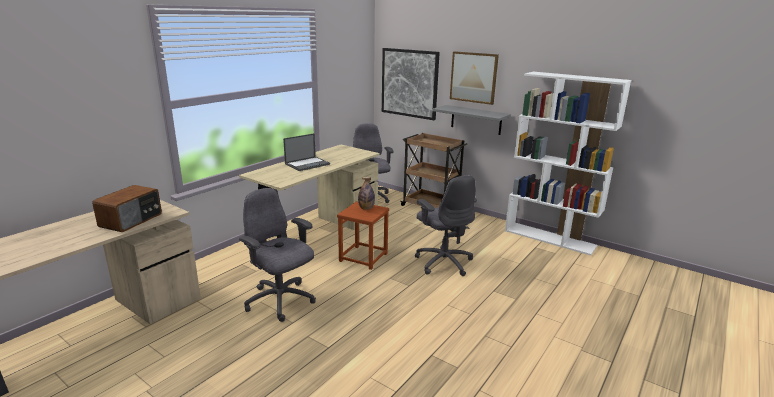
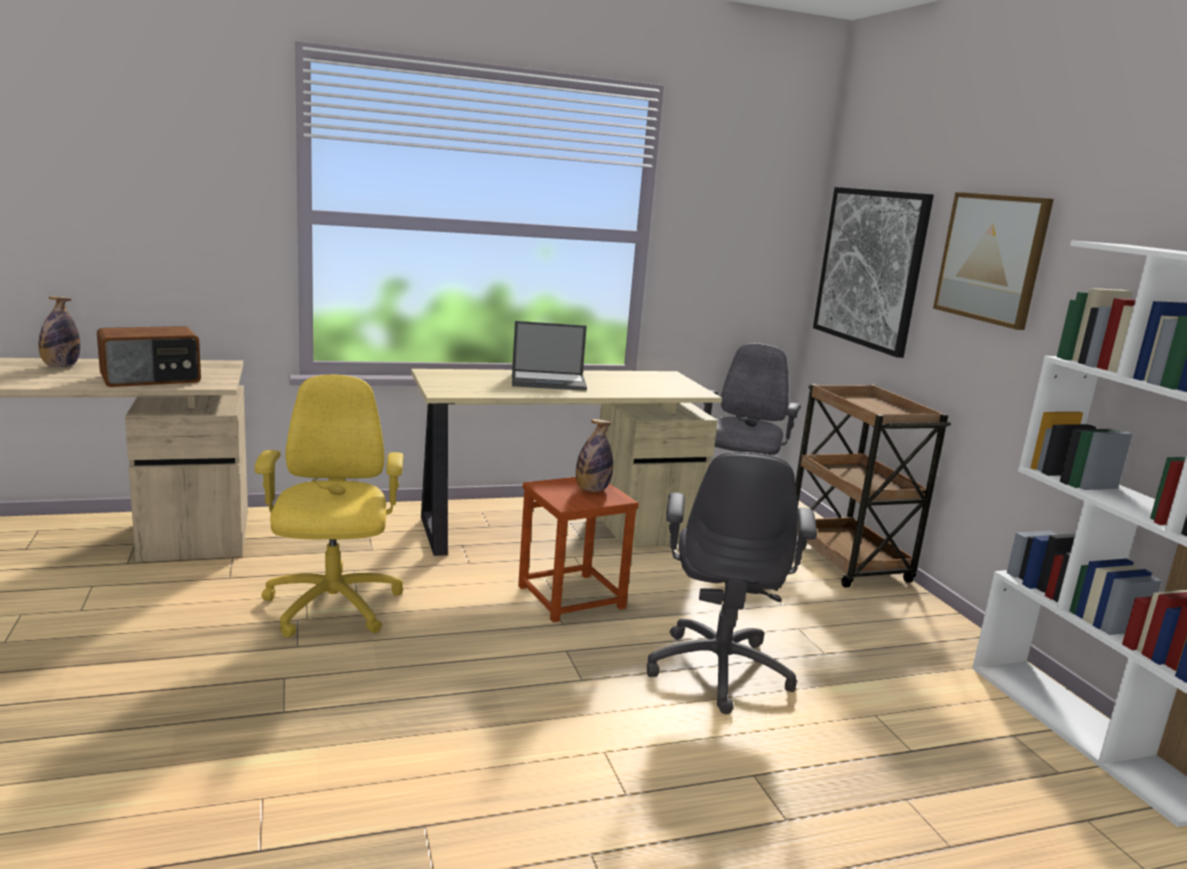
camera: 35 degrees right, 5 degrees down
(59, 230) = (61, 366): none -> bottle
(280, 301) = (332, 607): grey office chair -> yellow office chair
(476, 120) = (981, 367): grey shelf -> none

